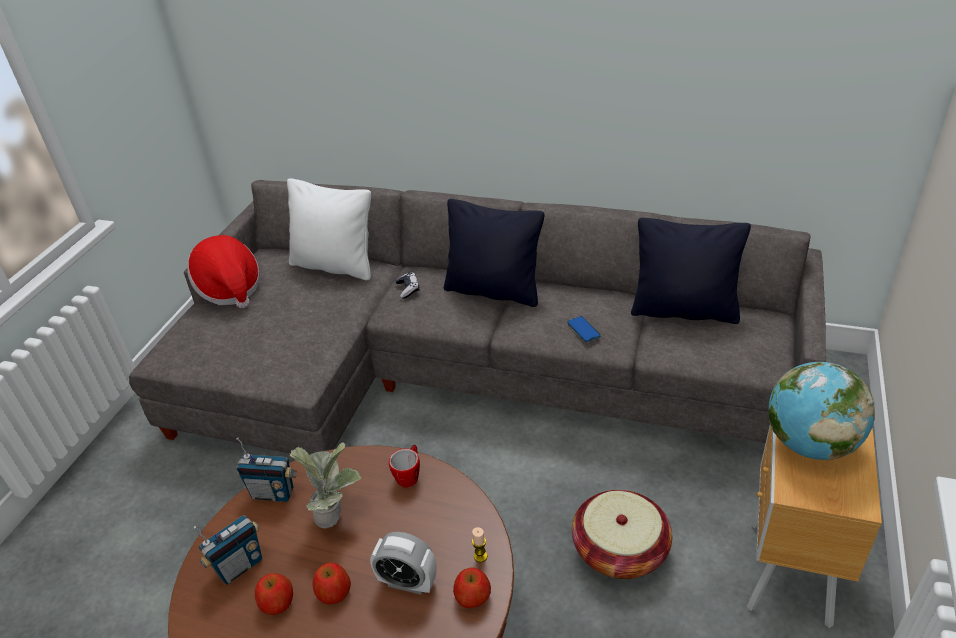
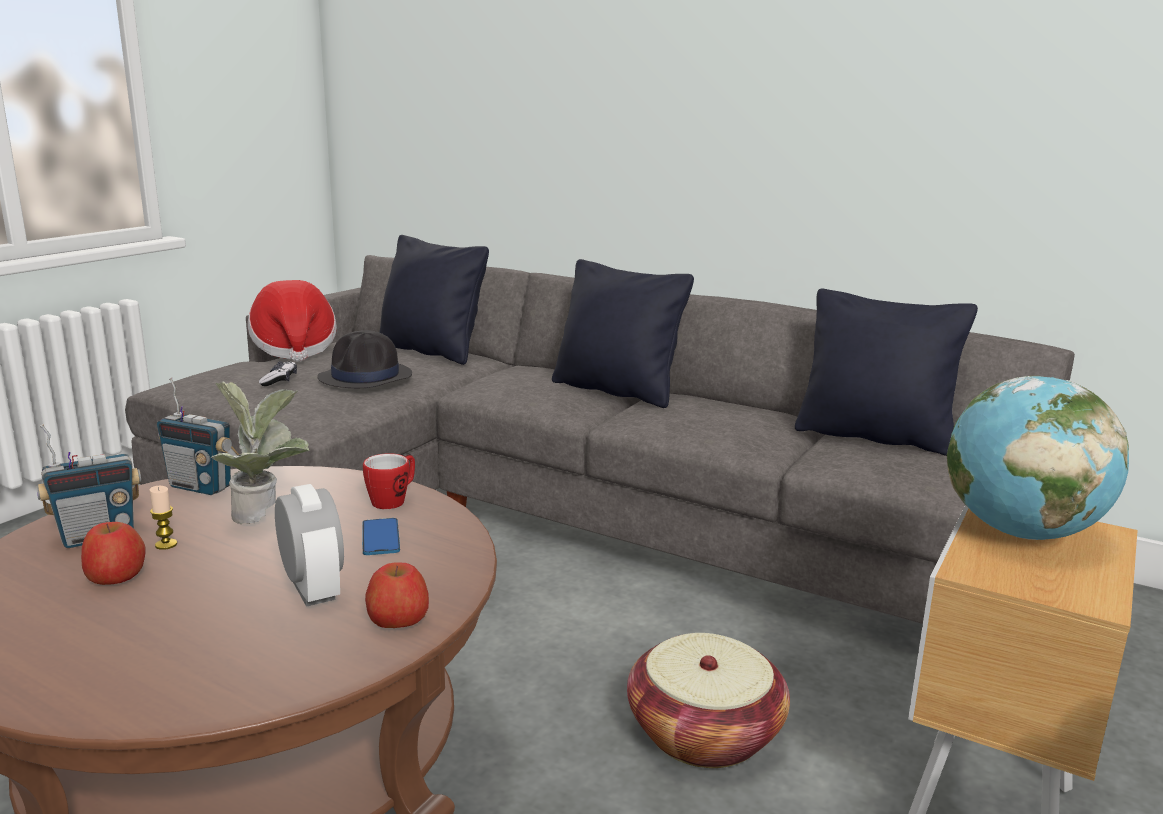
camera: 10 degrees right, 20 degrees down
(306, 317) = (366, 377): none -> black hat
(334, 591) = (202, 579): apple -> none
(335, 265) = (431, 351): white pillow -> black pillow
(407, 582) = (313, 590): alarm clock -> alarm clock turned 150 degrees counterclockwise
(408, 289) = (507, 375): game controller -> game controller (279, 381)
(480, 556) = (439, 584): candle -> candle (166, 544)
(583, 330) = (720, 431): phone -> phone (380, 538)

